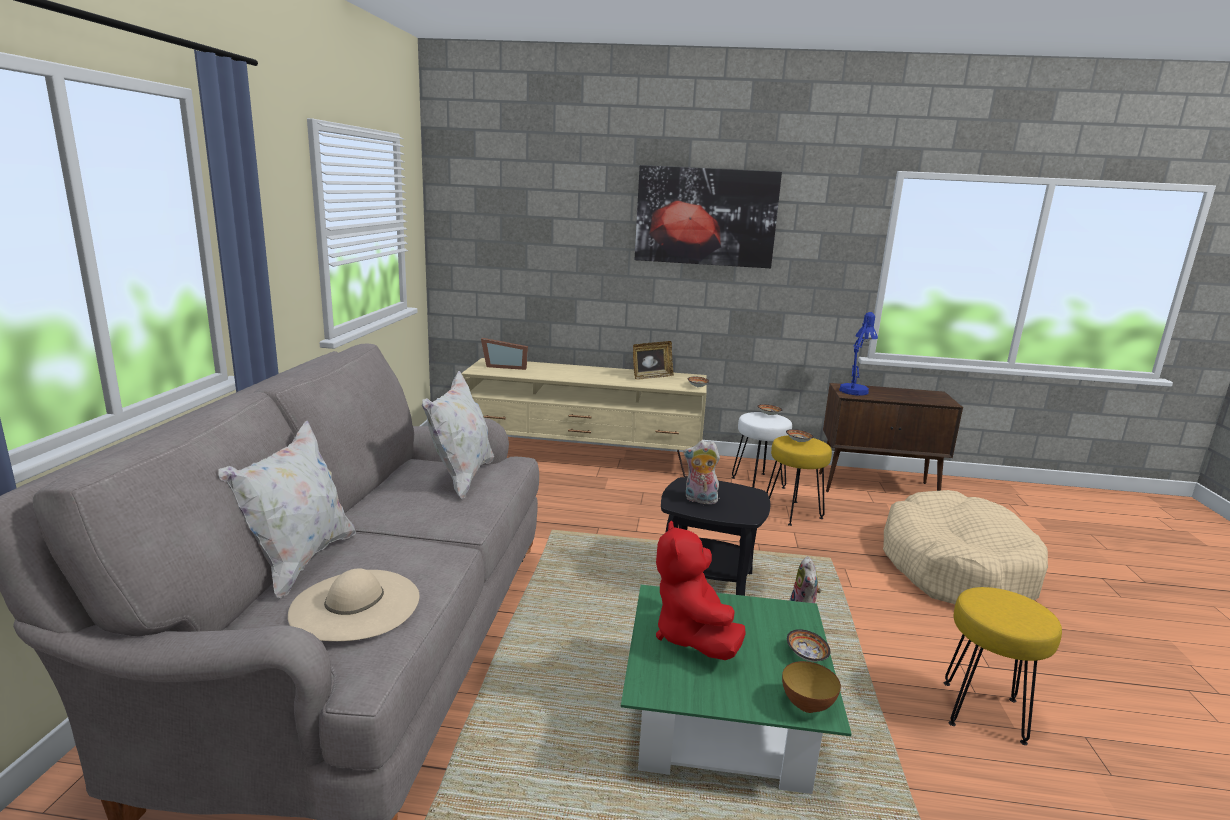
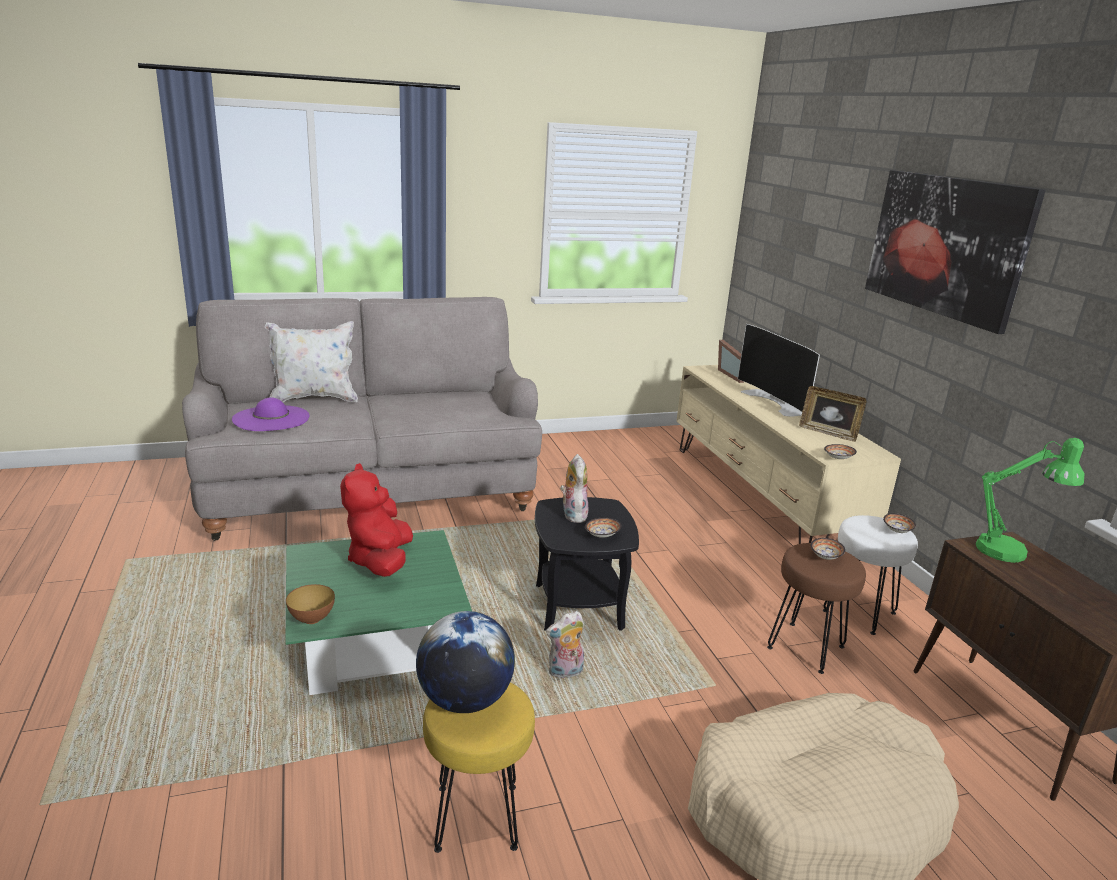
camera: 65 degrees right, 5 degrees up
(355, 605) = (271, 418): beige hat -> purple hat
(461, 478) = (460, 408): white pillow -> none
(579, 372) = (776, 402): none -> television
(692, 636) = (380, 561): red plush toy -> red plush toy turned 60 degrees counterclockwise
(792, 512) = (807, 647): yellow stool -> brown stool
(806, 656) = (380, 615): bowl -> bowl (601, 535)
(855, 390) = (1011, 551): blue table lamp -> green table lamp
(1000, 613) = (465, 700): none -> globe

